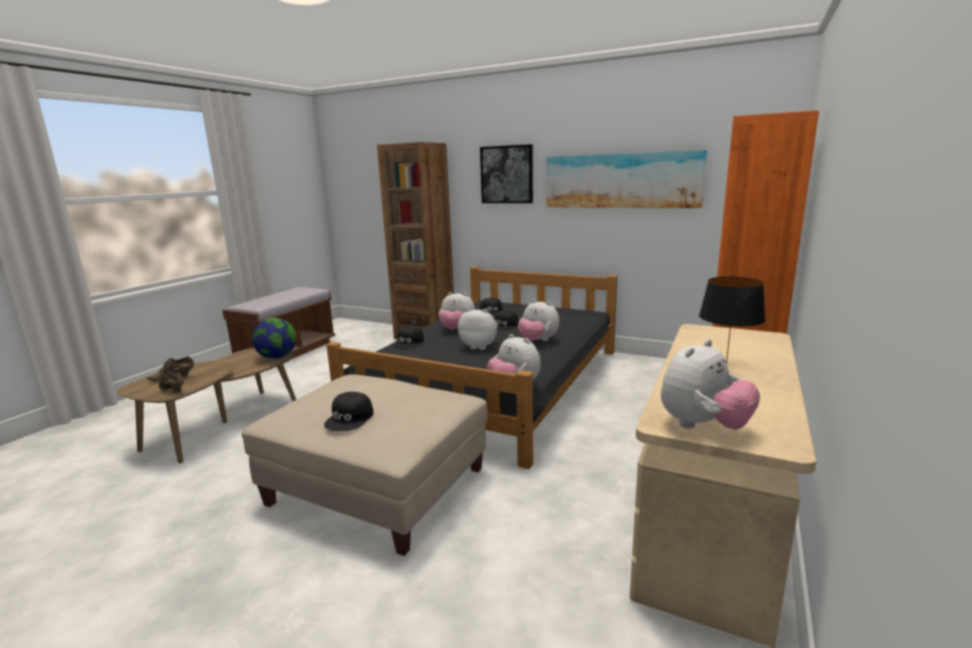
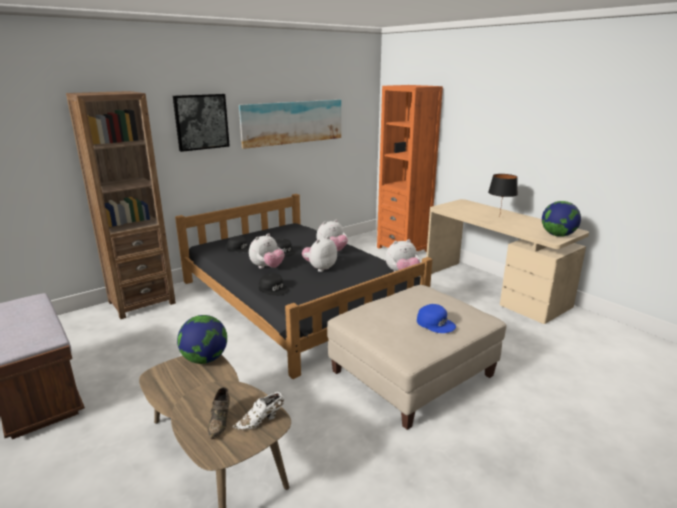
camera: 65 degrees left, 5 degrees up
(172, 389) = (261, 421): brown shoe -> white shoe
(350, 418) = (436, 323): black cap -> blue cap
(703, 426) = (558, 235): plush toy -> globe

